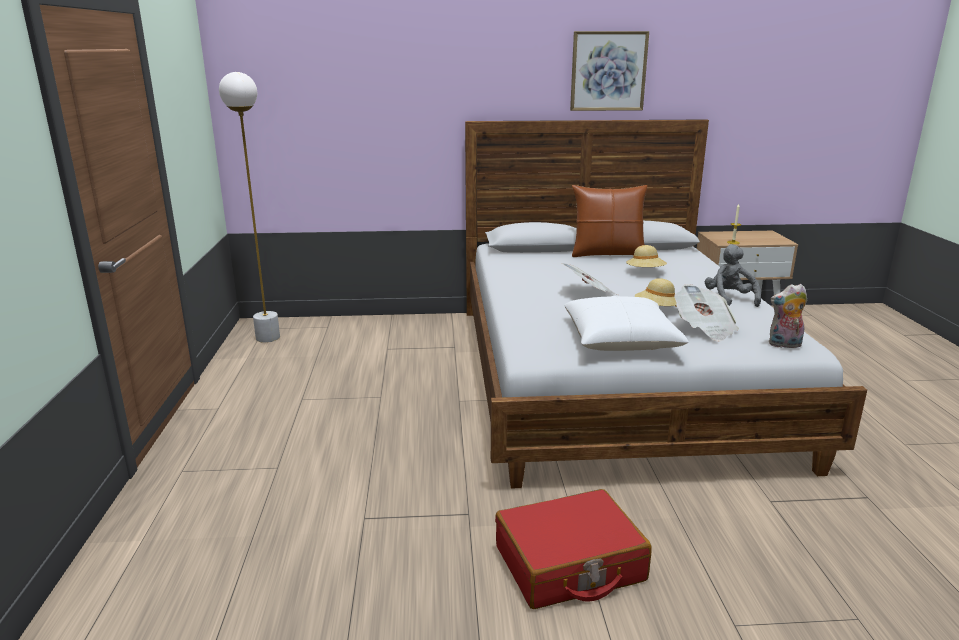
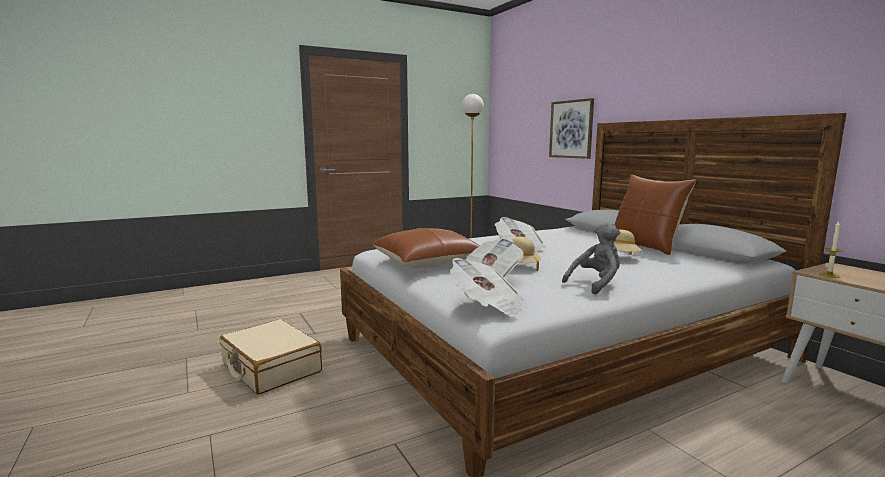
camera: 65 degrees right, 10 degrees down
(569, 564) = (271, 368): red suitcase -> beige suitcase
(608, 71) = (722, 68): picture -> picture (571, 129)
(620, 339) = (428, 262): white pillow -> brown pillow
(784, 345) = (487, 306): plush toy -> newspaper

